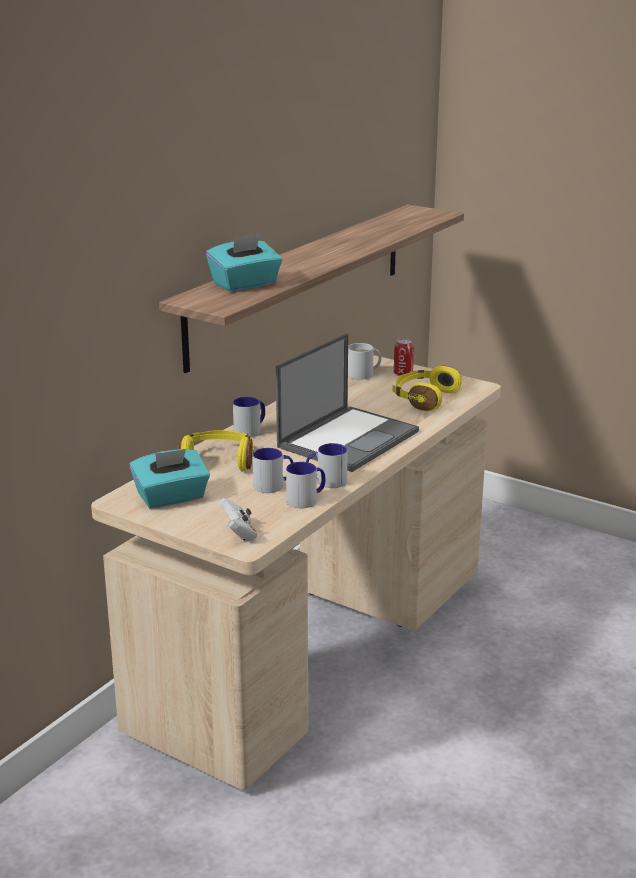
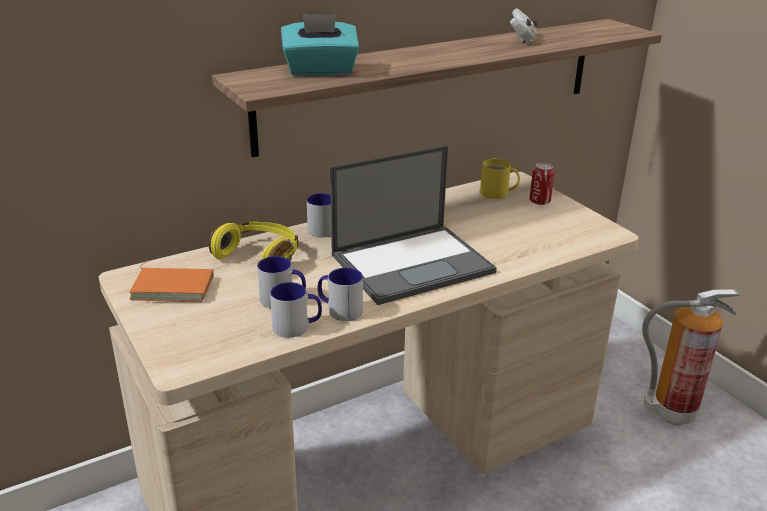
camera: 25 degrees right, 5 degrees up
(171, 498) = (174, 287): turquoise tissue box -> orange book
(239, 534) = (187, 351): white game controller -> white game controller (522, 39)
(363, 374) = (496, 193): white mug -> yellow mug
(424, 398) = (537, 234): yellow headphones -> none
(532, 548) = (671, 413): none -> fire extinguisher

